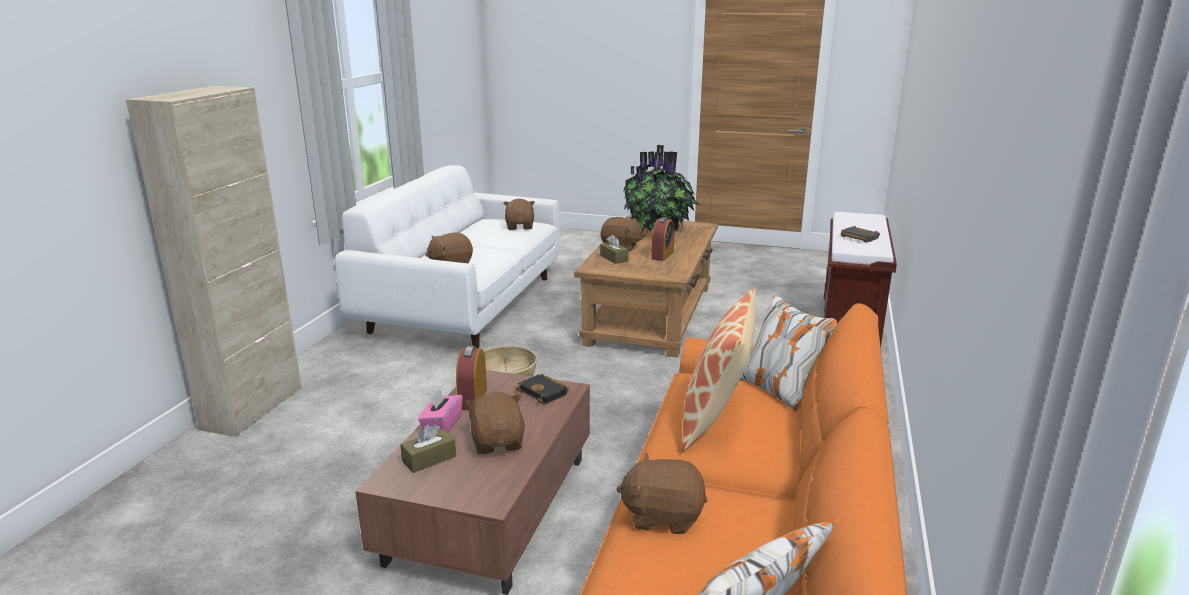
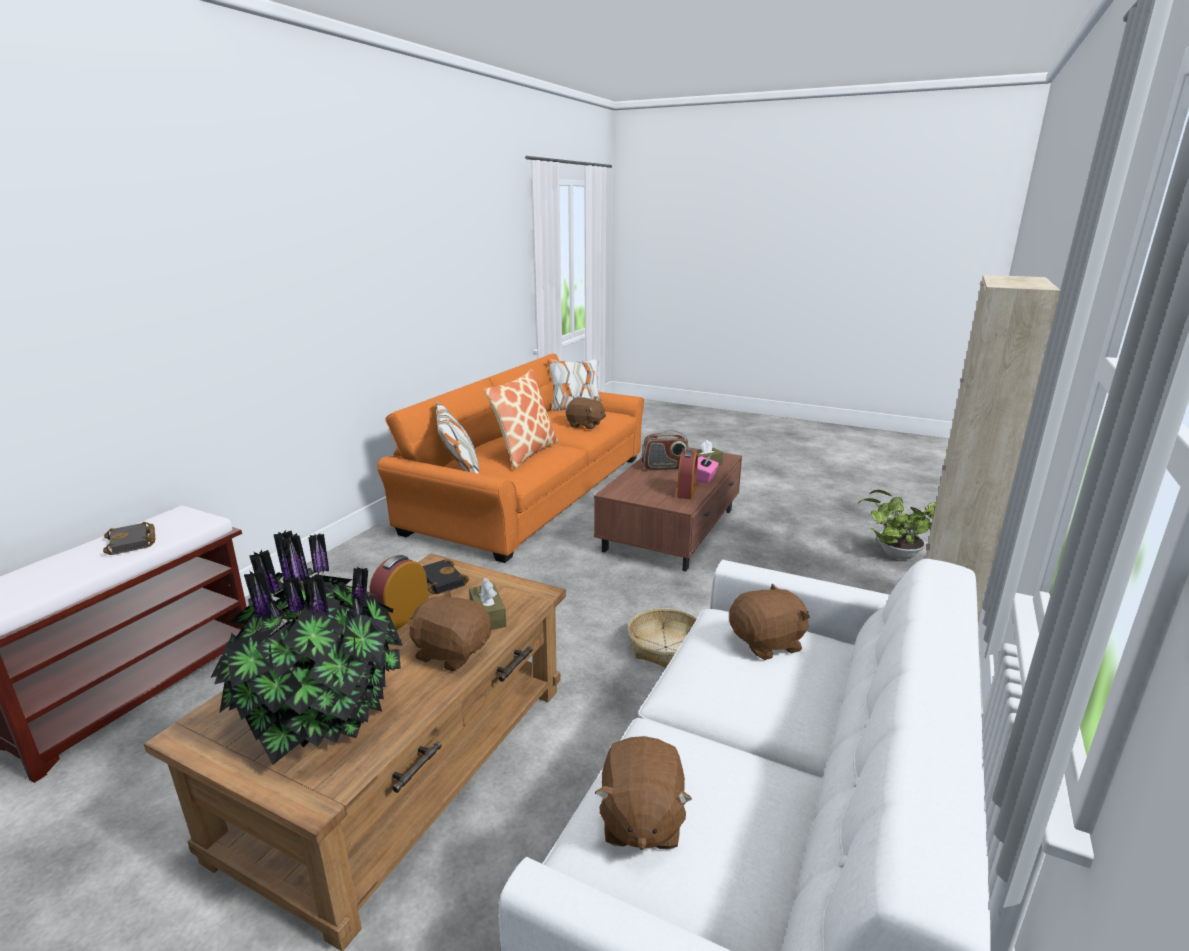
camera: 170 degrees left, 0 degrees up
(194, 494) = (894, 554): none -> potted plant
(498, 442) = (664, 468): brown plush toy -> radio
(544, 392) = (631, 491): black book -> black book (439, 581)

